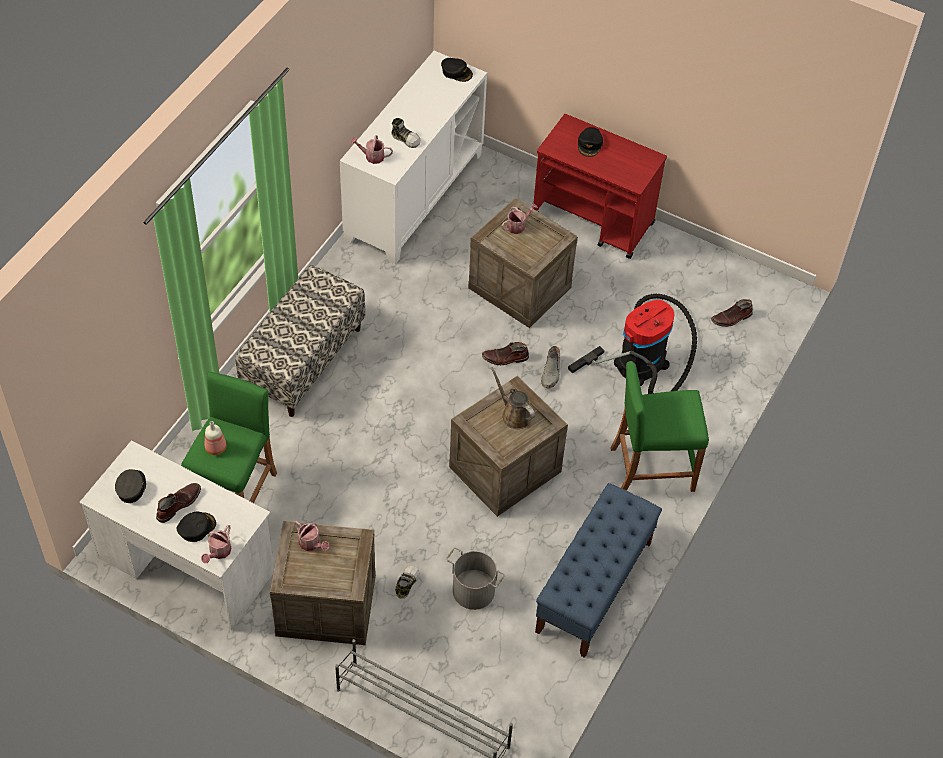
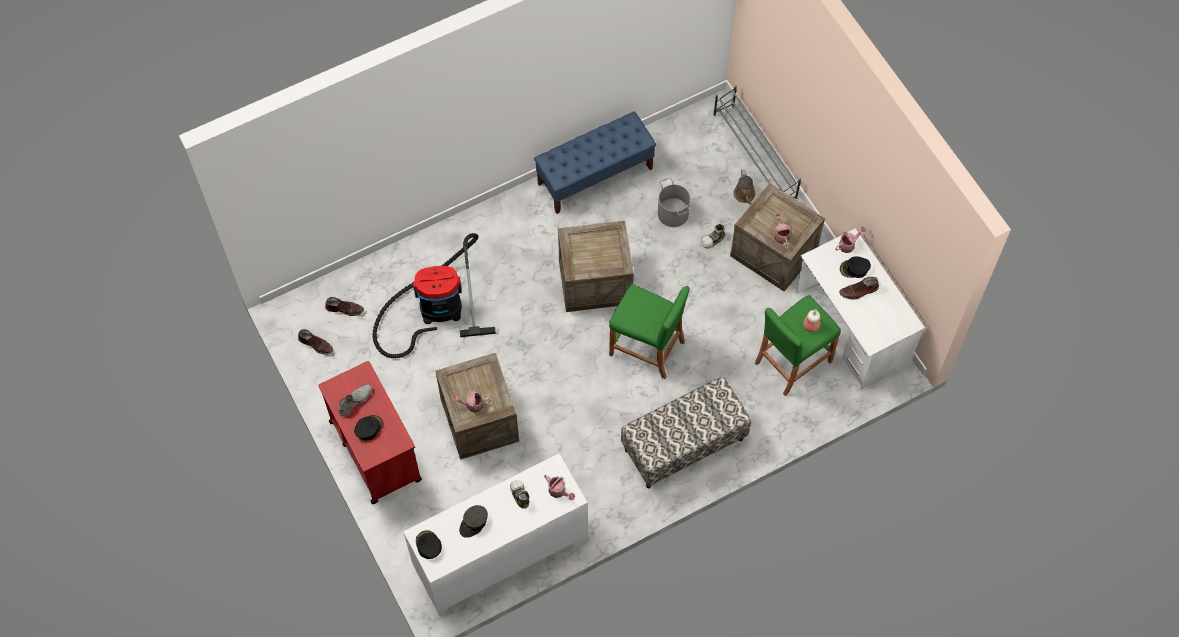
camera: 145 degrees left, 10 degrees up
(131, 488) = (885, 319): grey cap -> grey cap (473, 523)
(505, 358) = (534, 366): brown boot -> brown boot (316, 344)
(514, 414) = (588, 254): brown watering can -> brown watering can (744, 195)
(551, 373) = (509, 336): grey boot -> grey boot (355, 401)
(652, 468) = (496, 230): green stool -> green stool (647, 348)

